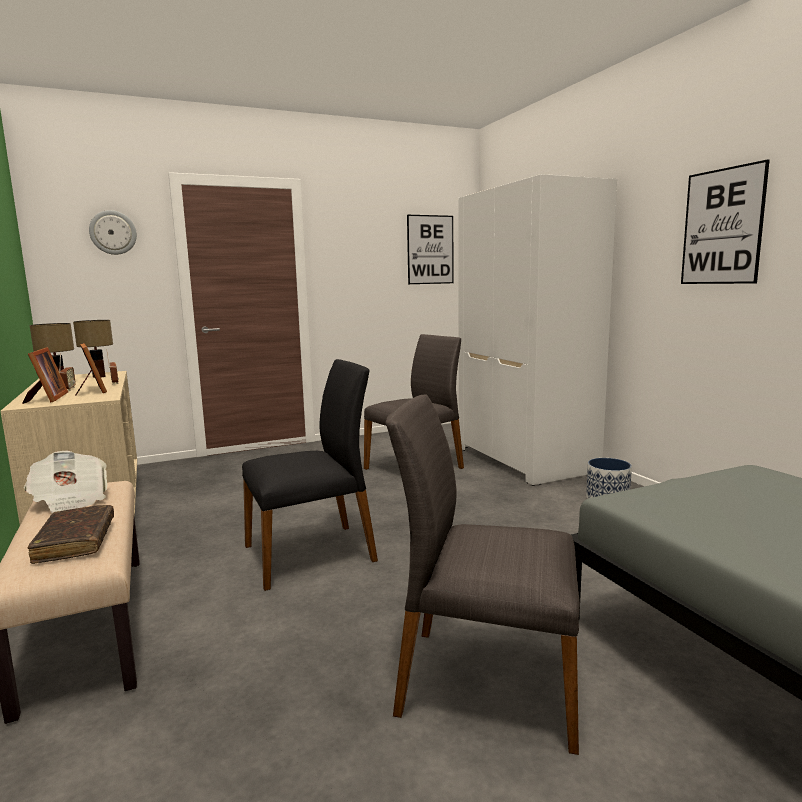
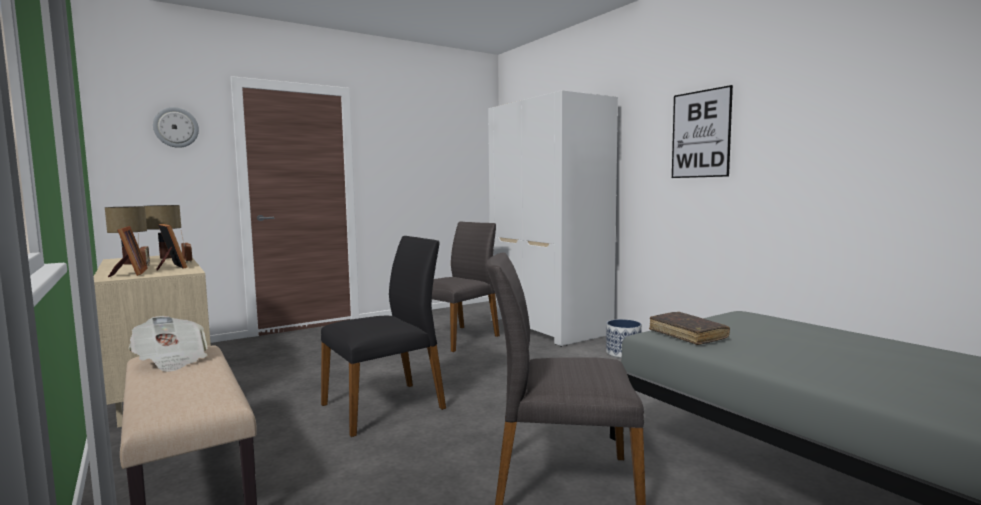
camera: 10 degrees left, 5 degrees down
(76, 542) = (196, 389): brown book -> brown book (687, 335)
(430, 250) = (459, 152): picture -> none

